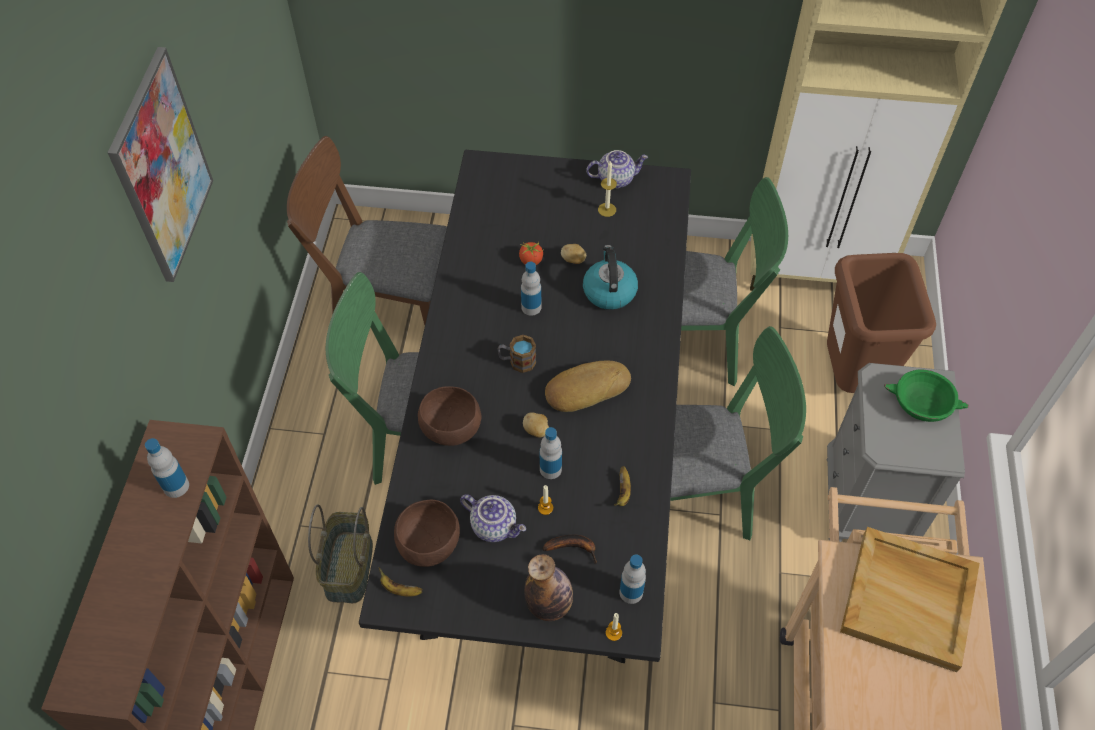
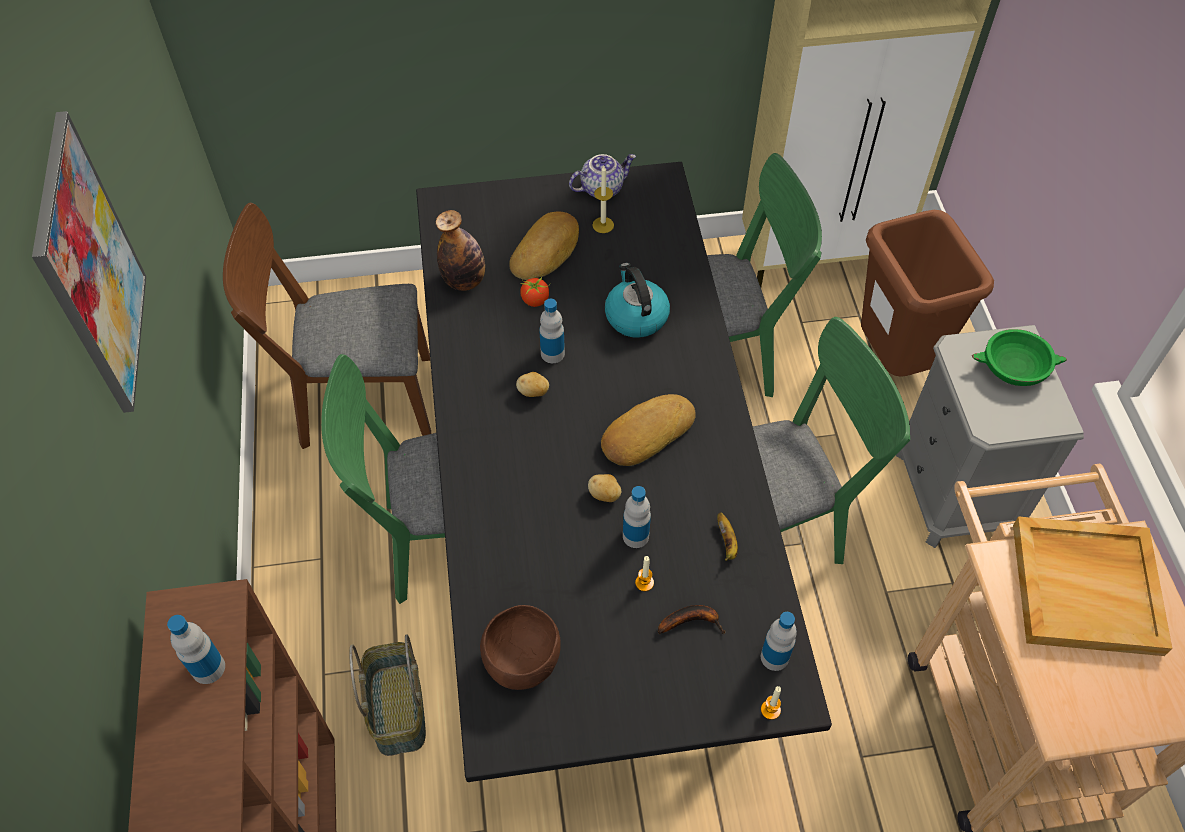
camera: 15 degrees left, 0 degrees up
(400, 589) = (503, 724): banana -> none
(452, 431) = (506, 519): brown bowl -> none
(495, 525) = (592, 618): teapot -> none
(517, 361) = (556, 420): mug -> none
(549, 605) = (686, 696): bottle -> bottle (464, 281)
(553, 222) = (546, 251): none -> bread
(573, 260) = (583, 290): potato -> potato (533, 392)

